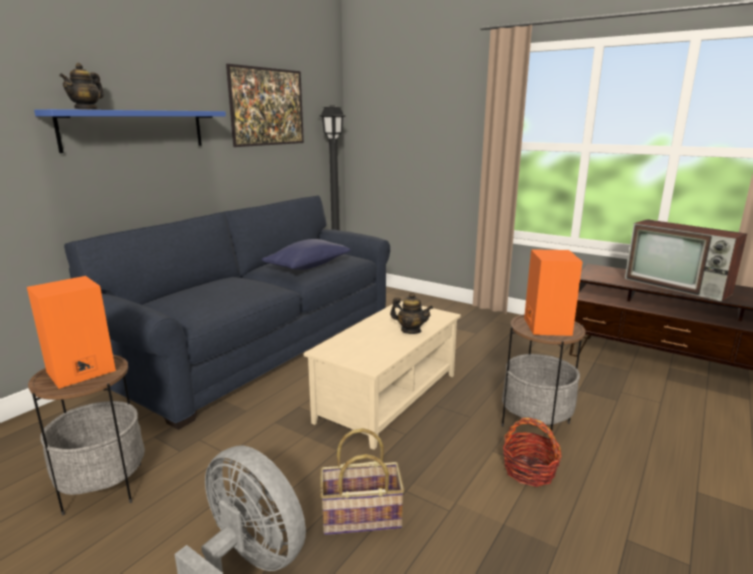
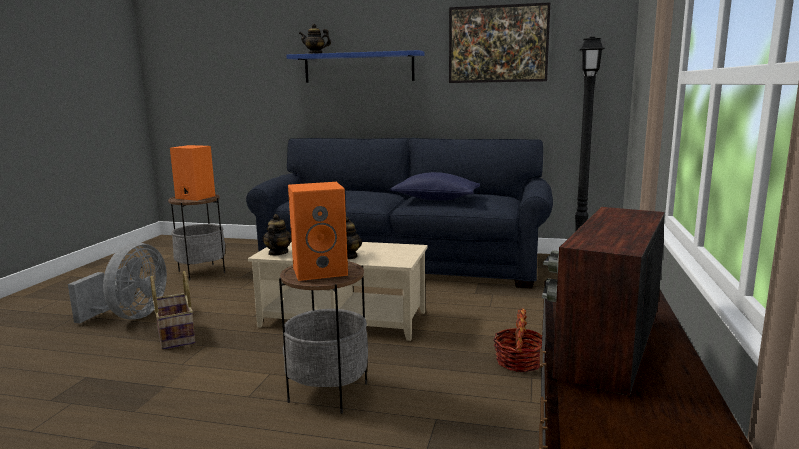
camera: 70 degrees right, 5 degrees down
(371, 359) = (278, 253): none -> teapot
(529, 471) = (240, 393): basket -> basket (519, 362)

